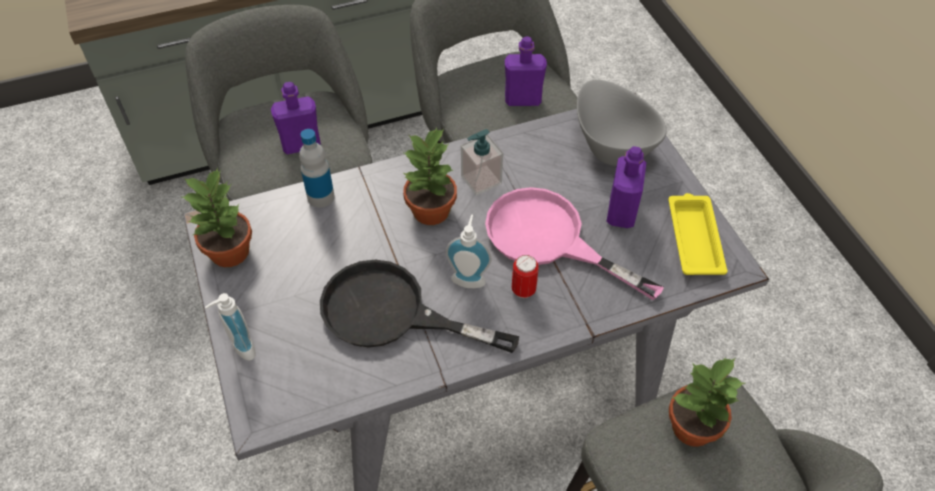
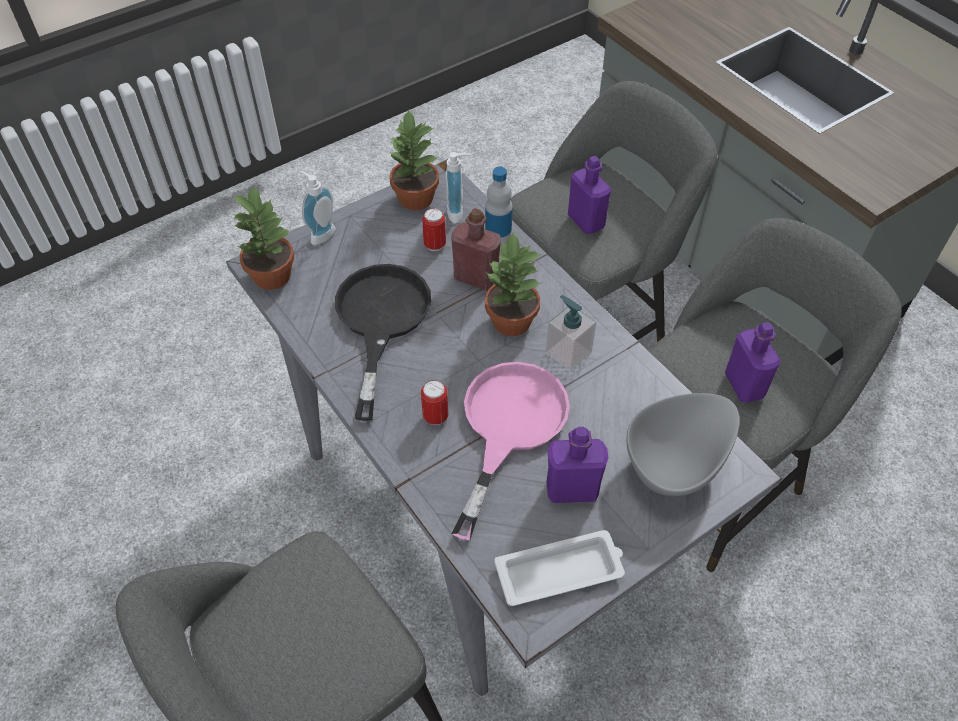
camera: 75 degrees right, 0 degrees up
(306, 248) = (435, 245): none -> can
(366, 225) = (476, 278): none -> red bottle
(469, 277) = (438, 369): soap dispenser -> soap dispenser (458, 212)
(691, 427) = (338, 621): potted plant -> potted plant (271, 275)
(694, 237) = (561, 571): yellow tray -> white tray

